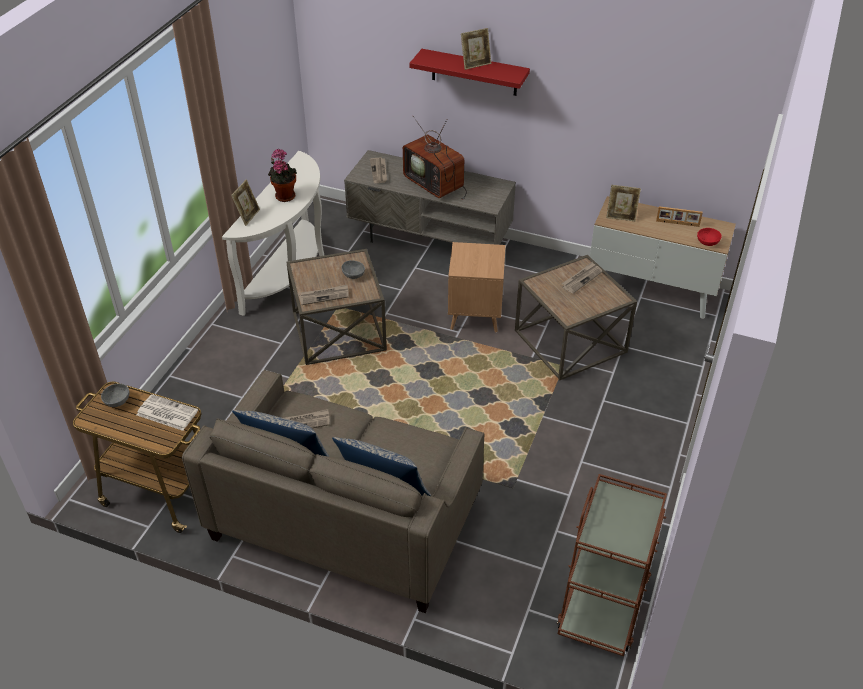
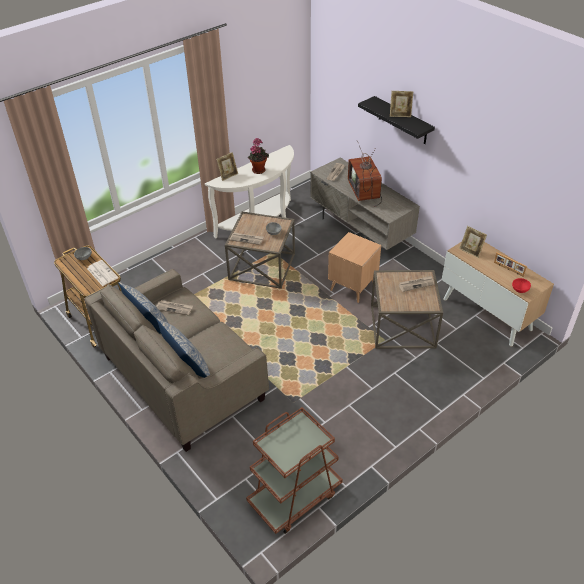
camera: 30 degrees right, 0 degrees up
(474, 72) = (402, 121): red shelf -> black shelf

